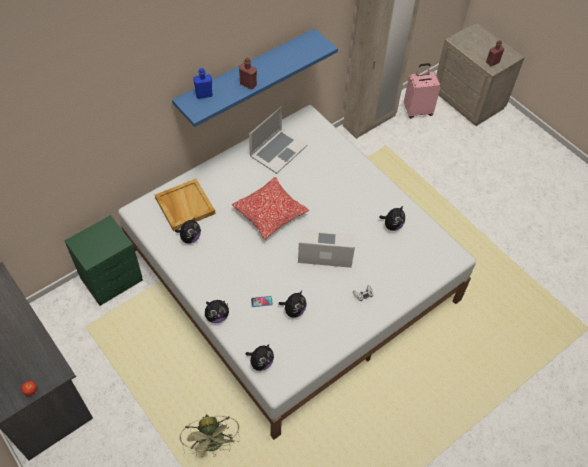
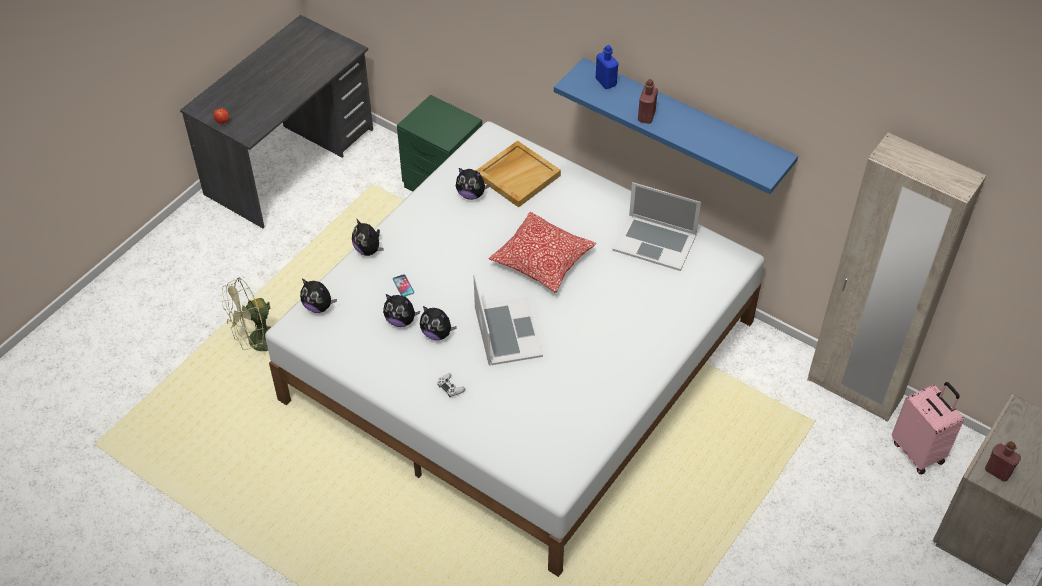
camera: 75 degrees right, 5 degrees down
(392, 225) = (579, 398): plush toy -> plush toy (437, 333)

